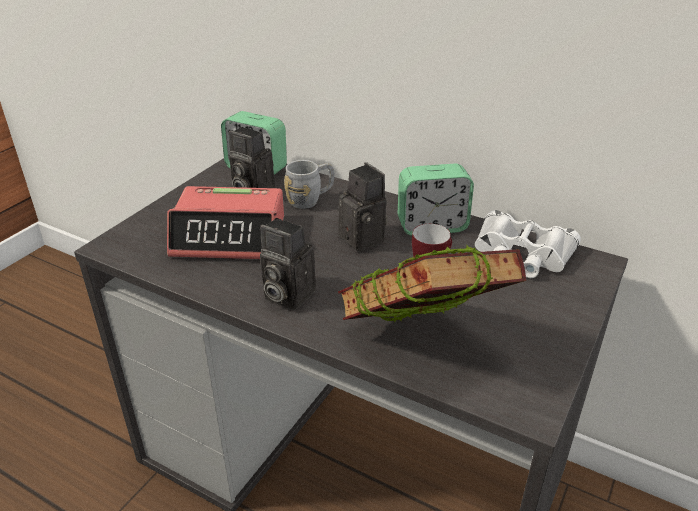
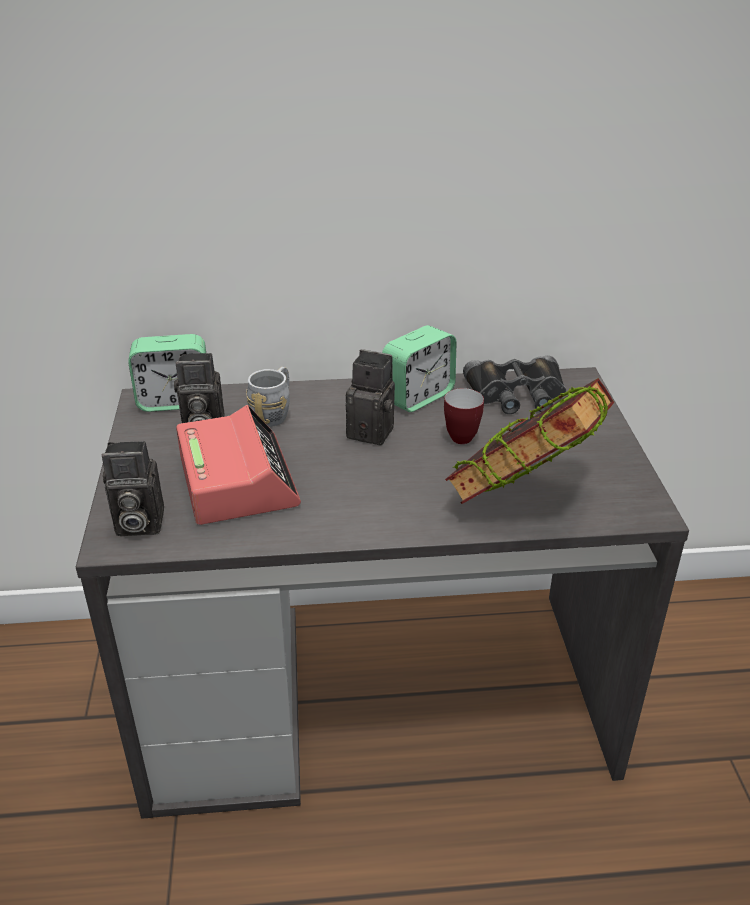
camera: 35 degrees left, 0 degrees up
(230, 236) = (237, 480): alarm clock -> alarm clock turned 75 degrees counterclockwise
(286, 295) = (363, 511): camera -> camera (136, 524)
(521, 254) = (517, 394): white binoculars -> black binoculars

